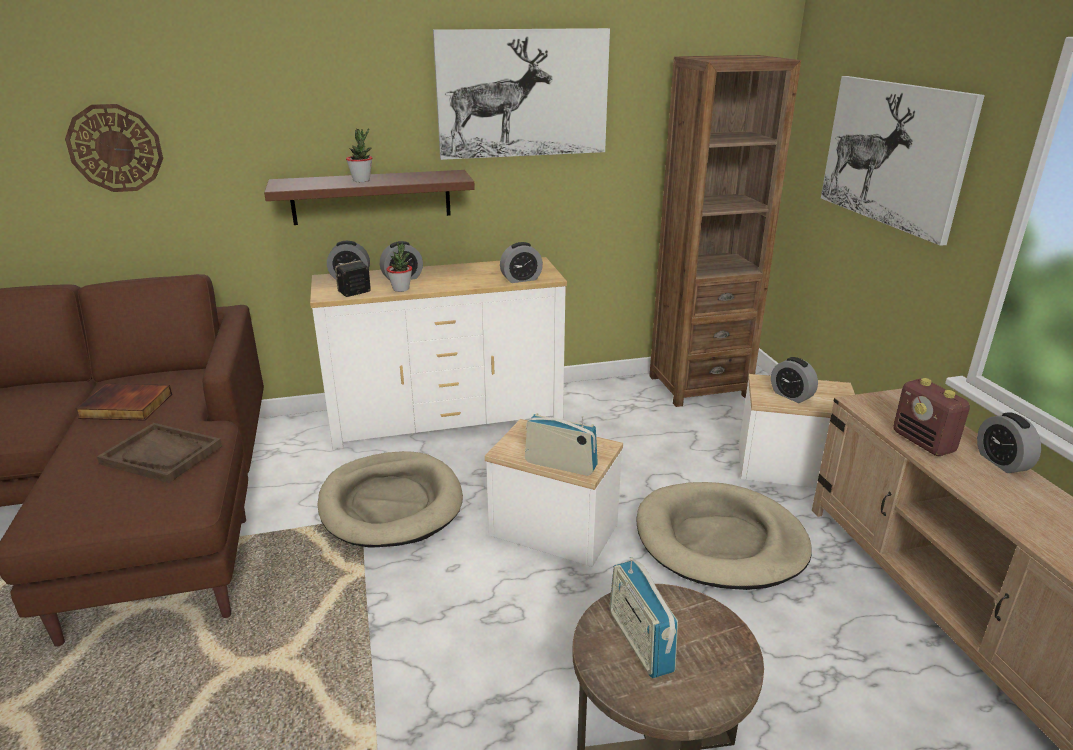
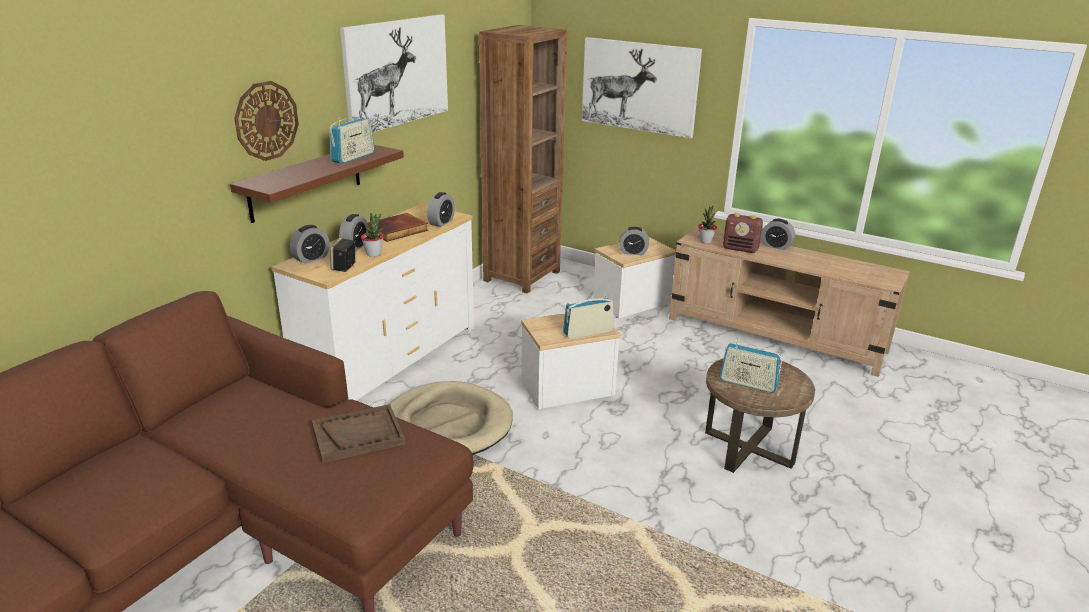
camera: 45 degrees left, 0 degrees up
(115, 148) = (95, 183): wall clock -> wall clock (266, 121)
(125, 407) = (244, 427): book -> book (397, 230)
(361, 180) = (318, 167): potted plant -> potted plant (705, 241)
(413, 178) = (353, 157): none -> radio
(720, 541) = (651, 352): beige dog bed -> none

